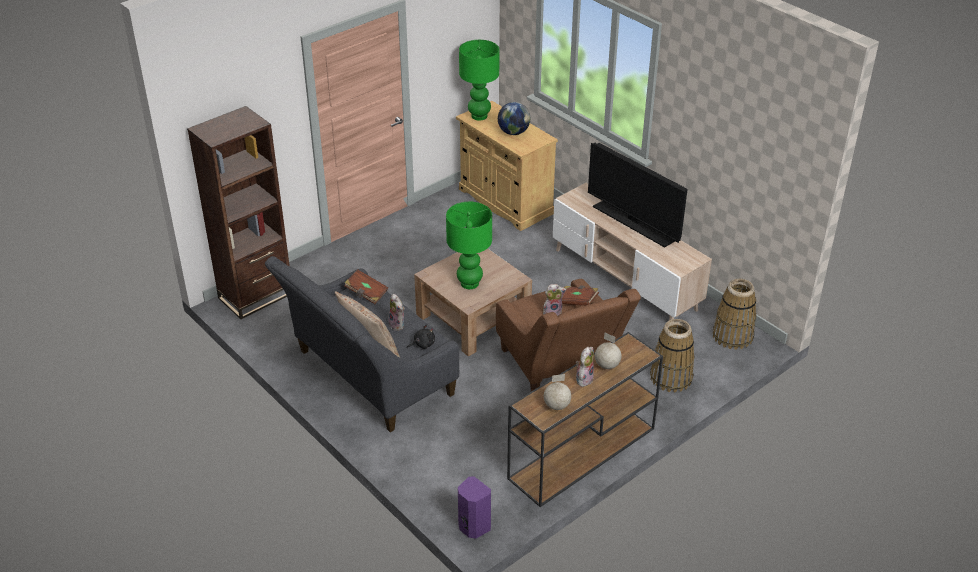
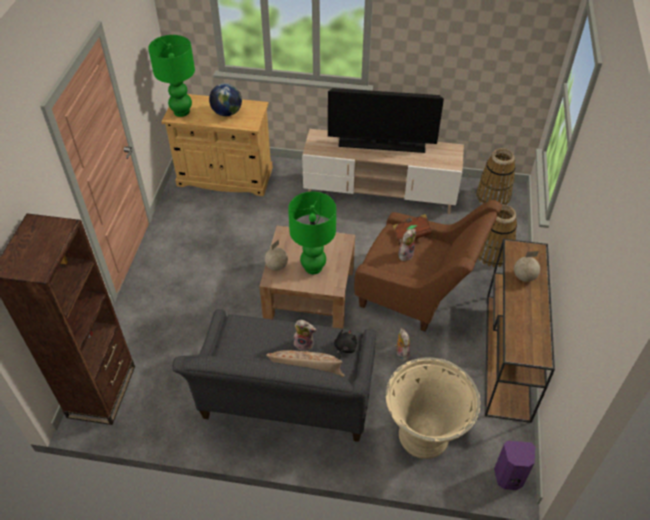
camera: 40 degrees left, 10 degrees up
(366, 293) = (244, 331): brown book -> none
(441, 460) = (424, 437): none -> beige planter
(557, 406) = (535, 337): globe -> globe (277, 266)
(583, 378) = (523, 300): plush toy -> plush toy (401, 353)

